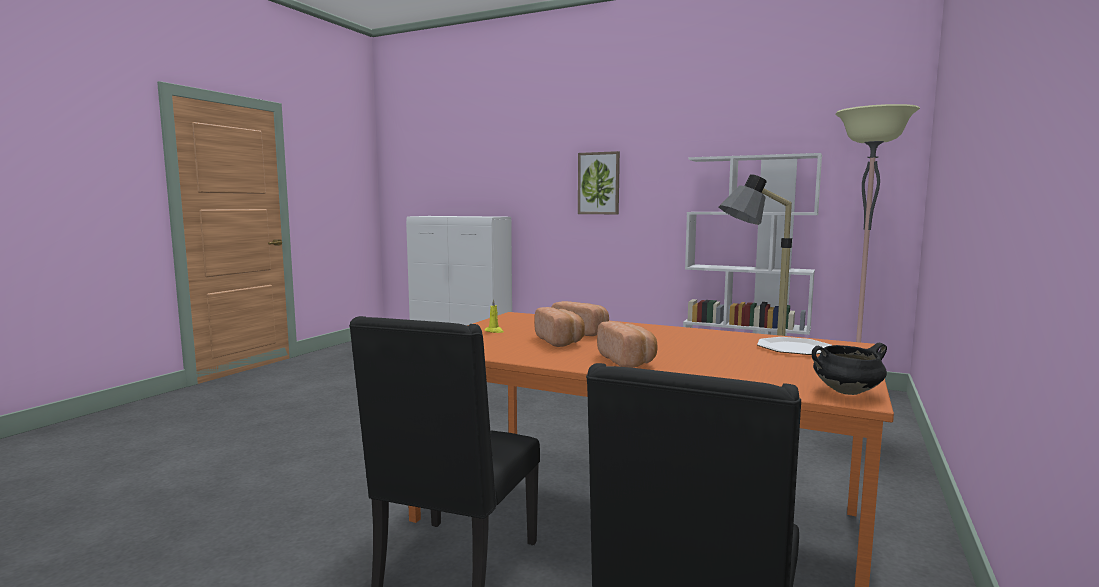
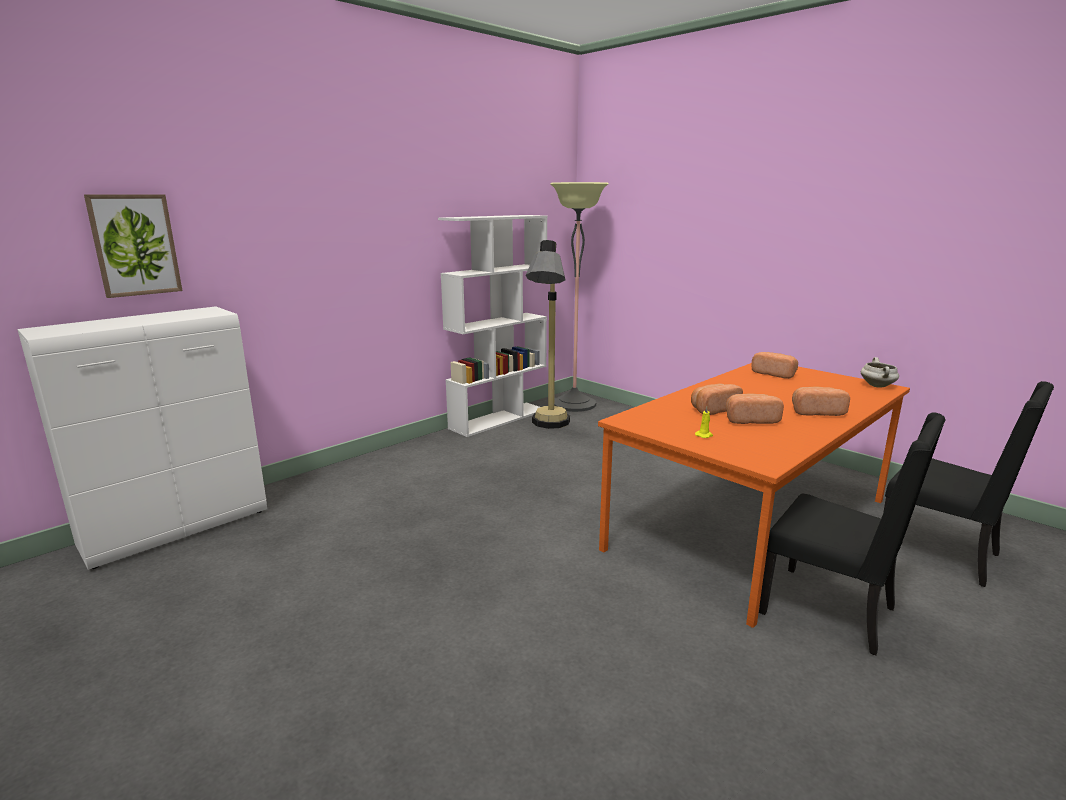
camera: 70 degrees left, 10 degrees up
(598, 183) = (337, 247): picture -> picture (135, 245)
(793, 348) = (775, 374): plate -> bread
(846, 392) = (878, 386): black cooking pot -> white cooking pot

